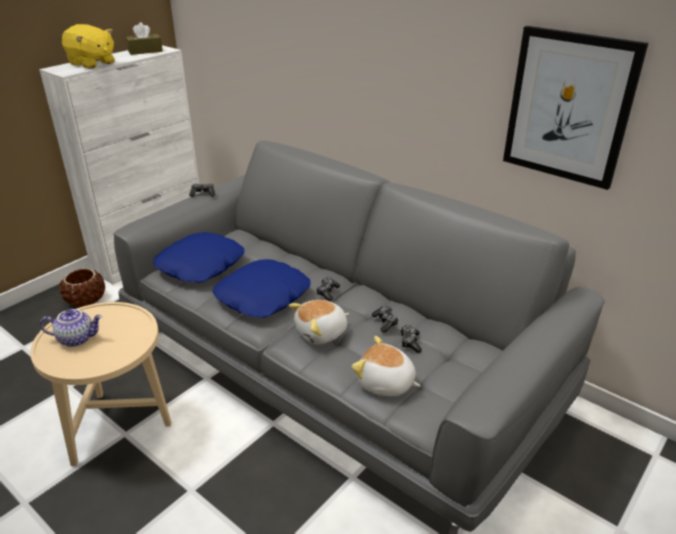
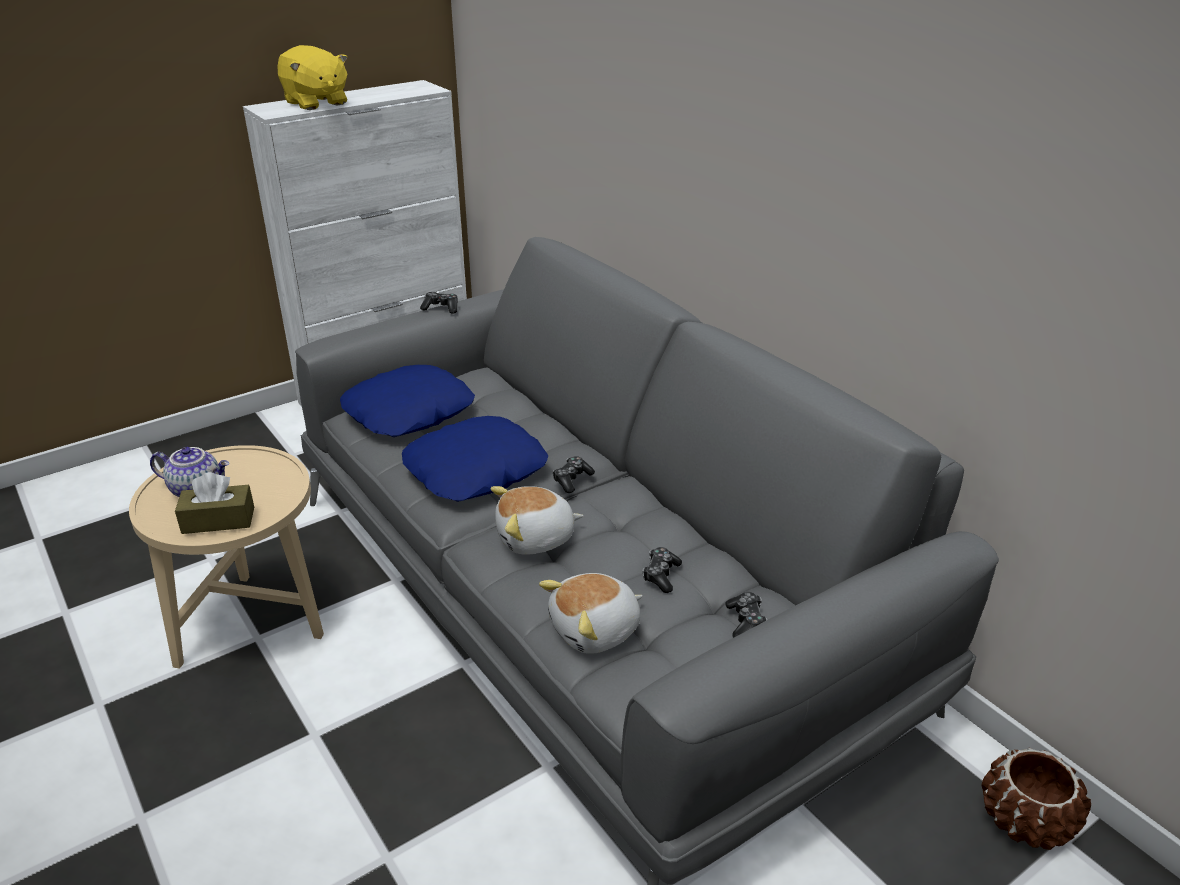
camera: 15 degrees right, 0 degrees up
(86, 299) = (276, 441): brown planter -> brown planter (1026, 820)
(145, 51) = (399, 90): brown tissue box -> brown tissue box (218, 520)
(385, 322) = (637, 538): game controller -> game controller (745, 622)
(385, 384) = (596, 630): plush toy -> plush toy turned 75 degrees counterclockwise
(569, 107) = (966, 228): picture -> none

